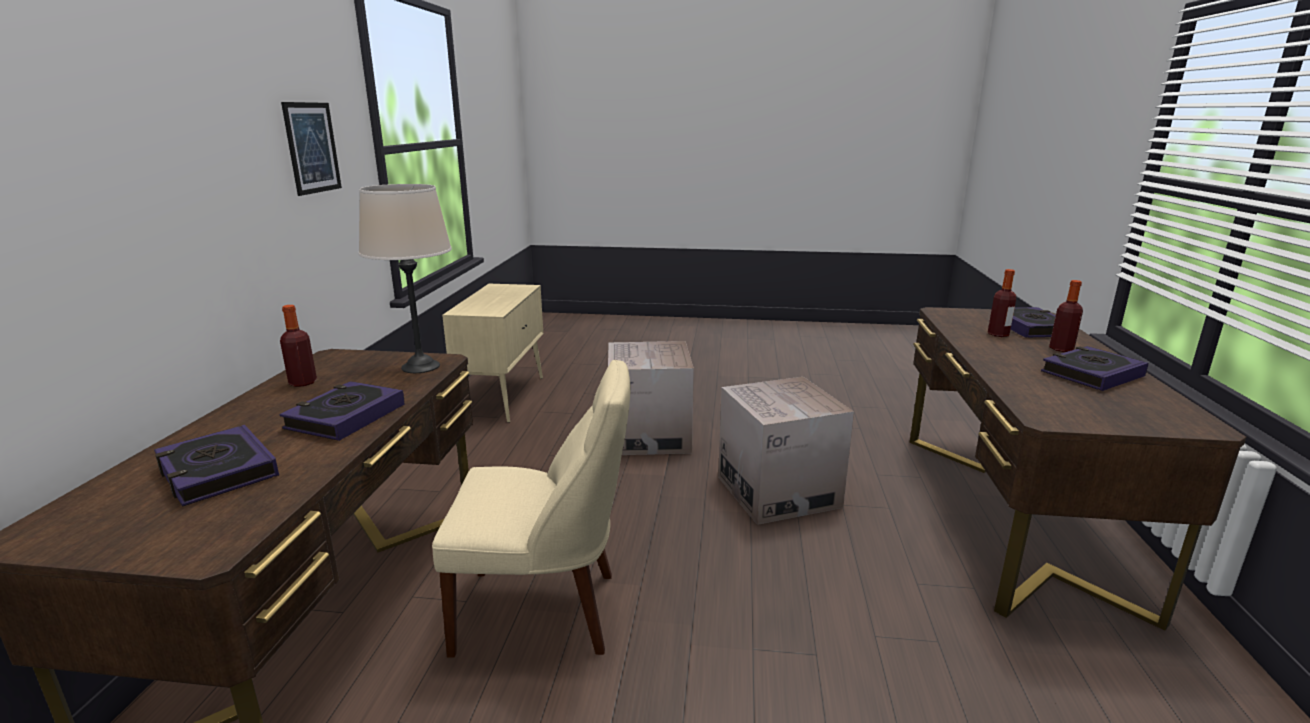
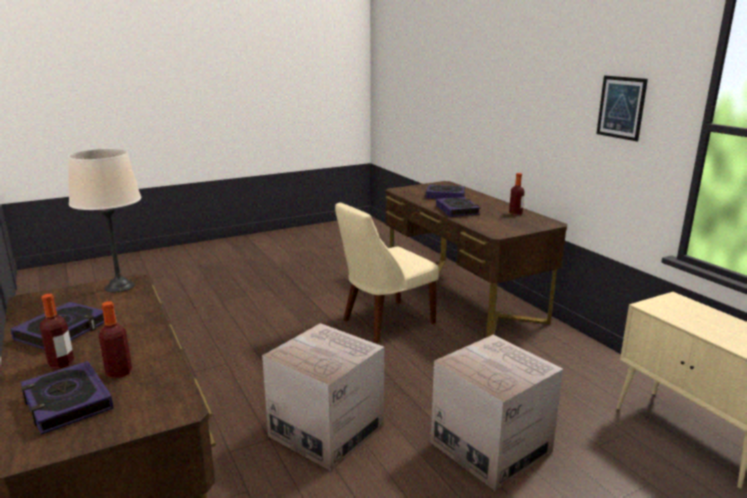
camera: 145 degrees right, 0 degrees up
(421, 366) = (495, 229): beige table lamp -> beige table lamp (119, 286)

